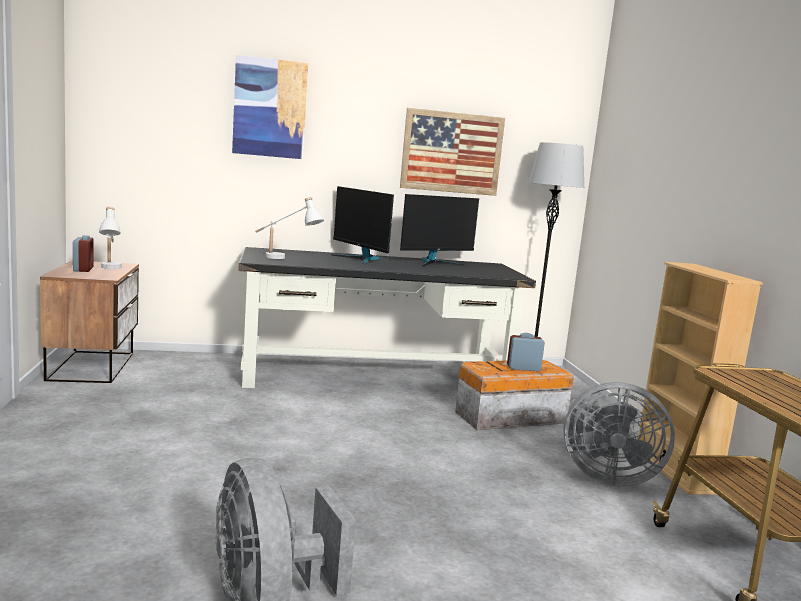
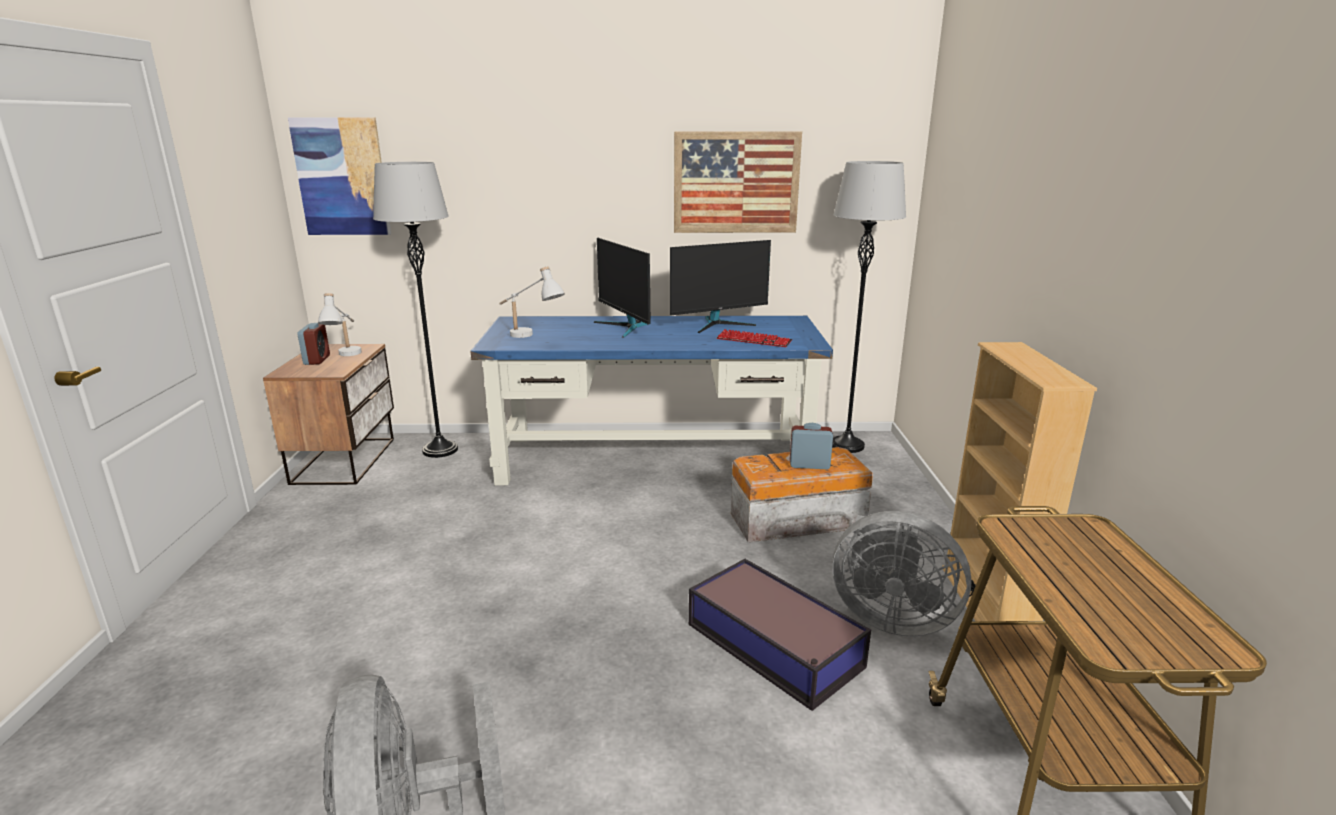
camera: 10 degrees right, 10 degrees up
(180, 362) = (440, 450): none -> grey floor lamp
(270, 108) = (508, 150): picture -> picture (342, 177)
(376, 375) = (655, 458): black desk -> blue desk
(471, 272) = (753, 340): none -> keyboard
(524, 493) = (775, 646): none -> storage box

